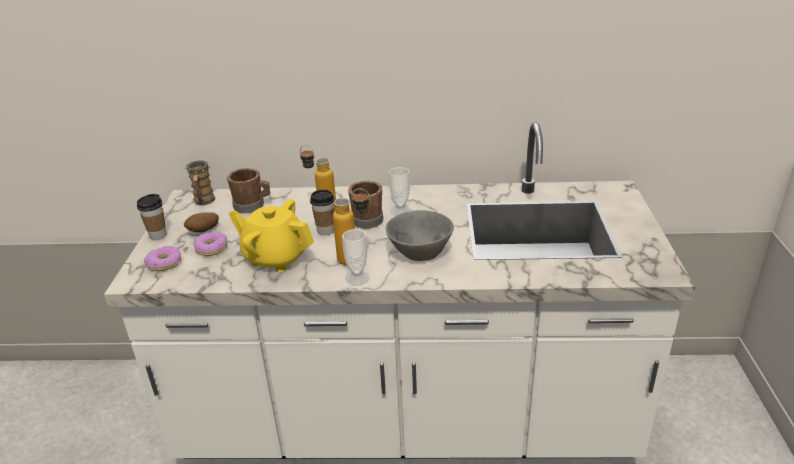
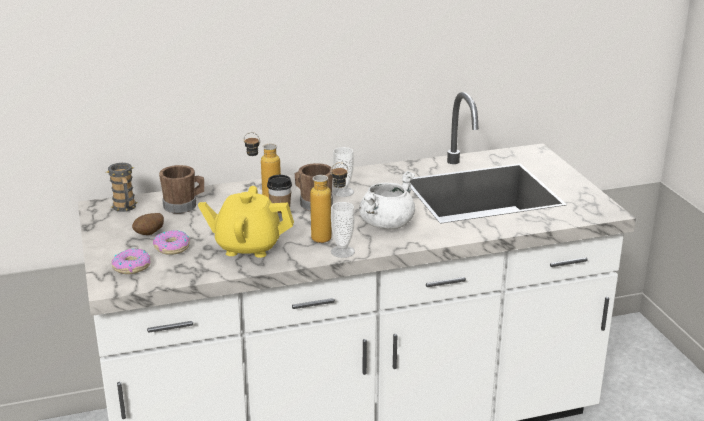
camera: 20 degrees left, 5 degrees down
(158, 235) = (101, 244): cup -> none
(420, 252) = (386, 223): grey bowl -> white cooking pot

